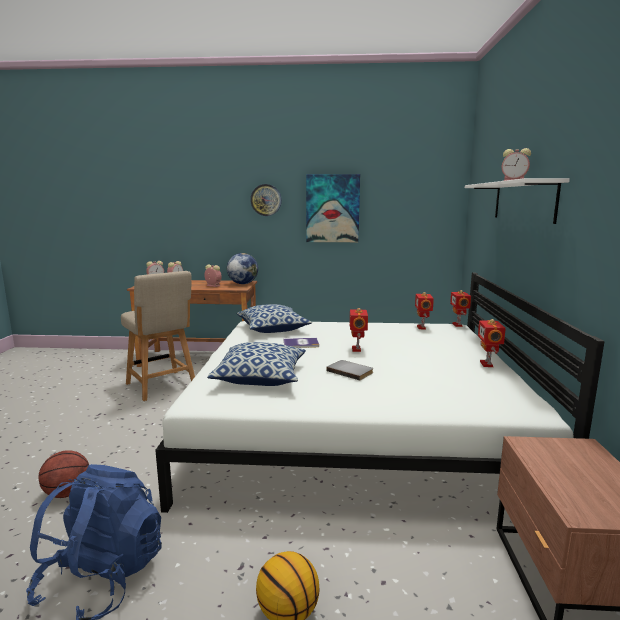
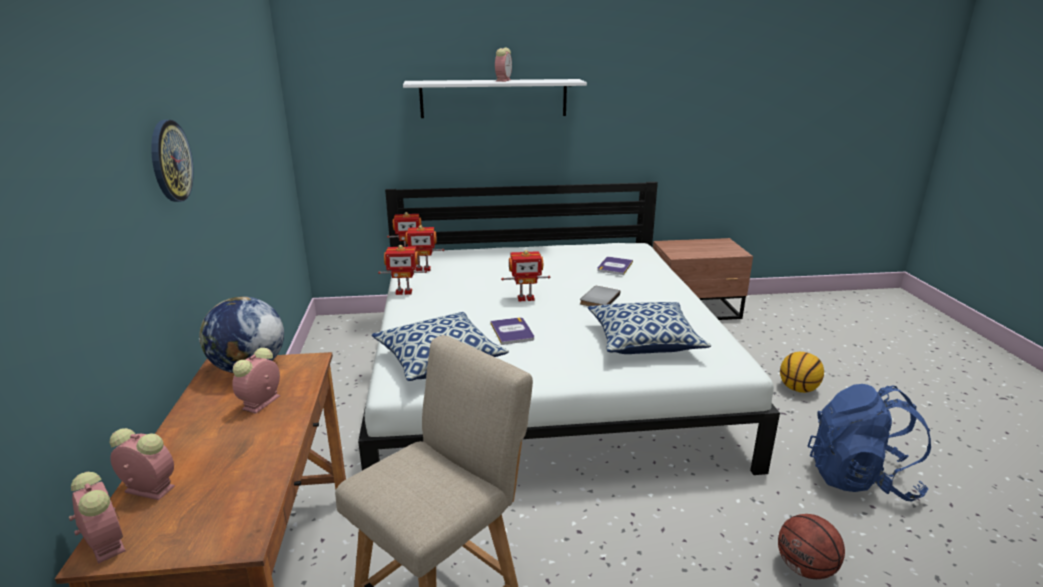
camera: 100 degrees left, 10 degrees up
(332, 208) = (227, 149): picture -> none
(438, 386) = (614, 266): none -> book
(487, 364) = (545, 250): toy robot -> toy robot (404, 292)

